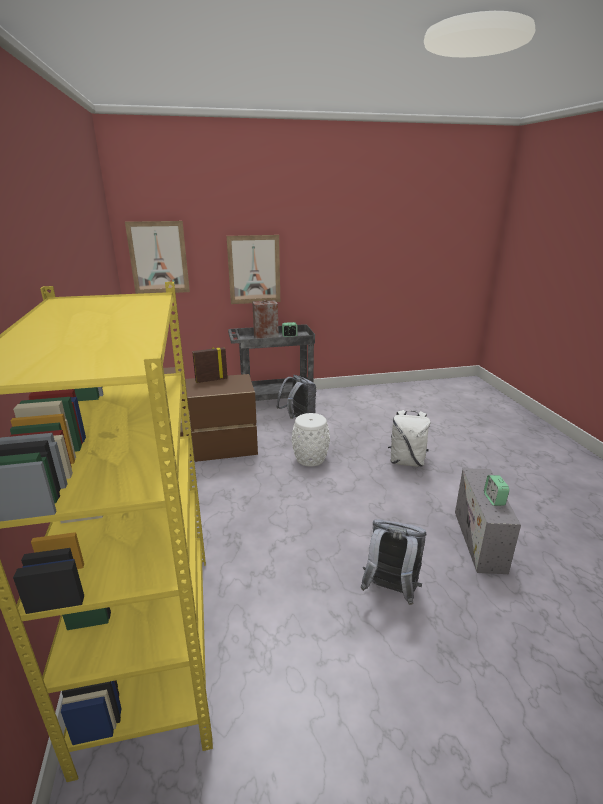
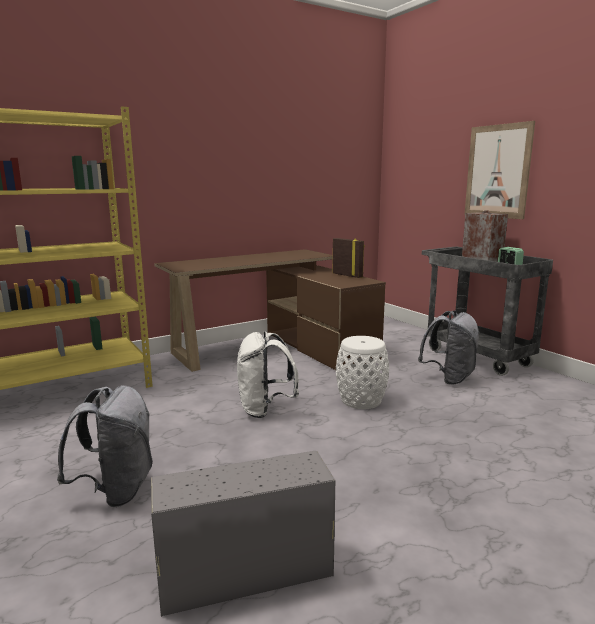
camera: 70 degrees right, 10 degrees down
(158, 258) = (410, 156): picture -> none
(406, 461) = (434, 474): white backpack -> white backpack (265, 409)
(494, 499) = (223, 483): alarm clock -> none

